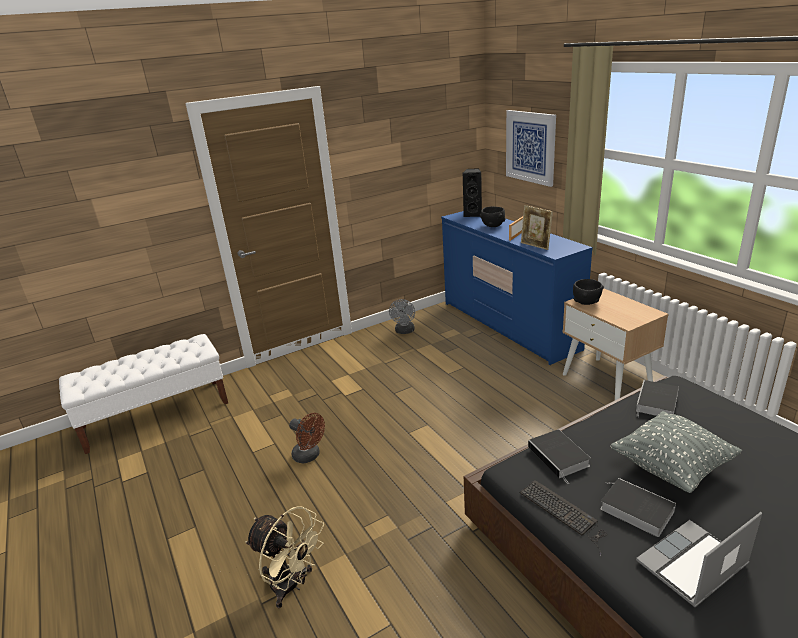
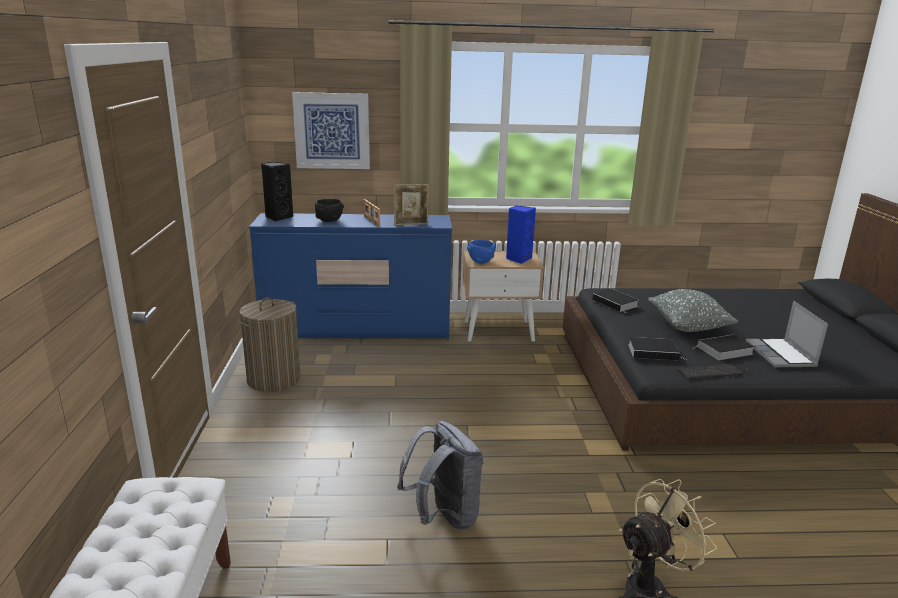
camera: 65 degrees left, 5 degrees down
(309, 456) = (444, 516): brown fan -> grey backpack
(404, 331) = (274, 379): grey fan -> laundry basket
(586, 302) = (481, 262): black bowl -> blue bowl
(627, 314) = (518, 259): none -> blue speaker

